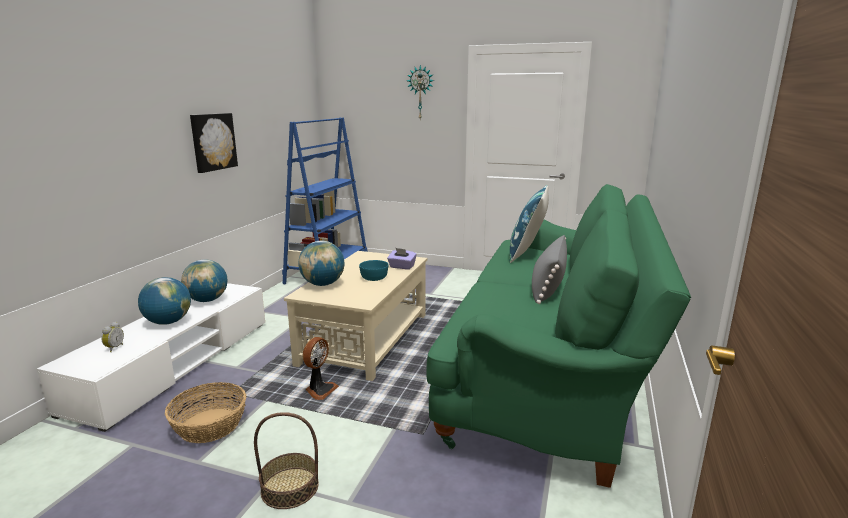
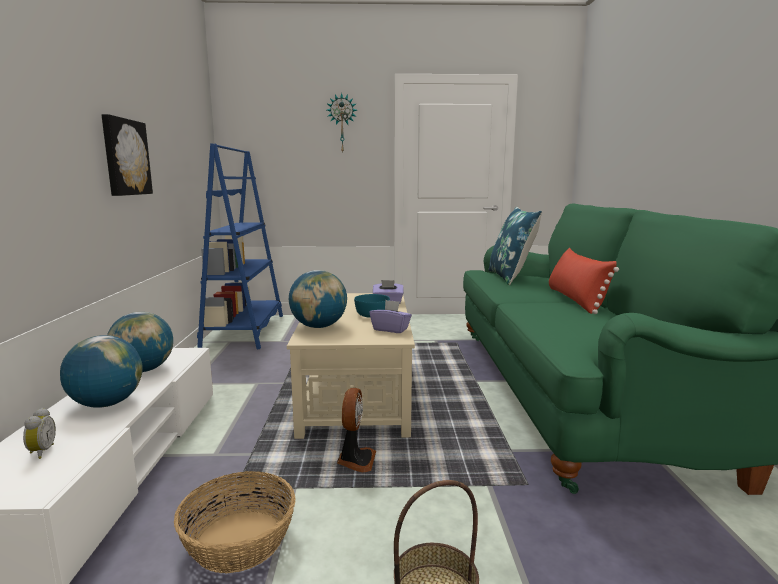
camera: 20 degrees left, 5 degrees down
(370, 294) = (390, 329): none -> purple tissue box
(548, 286) = (575, 300): grey pillow -> red pillow

